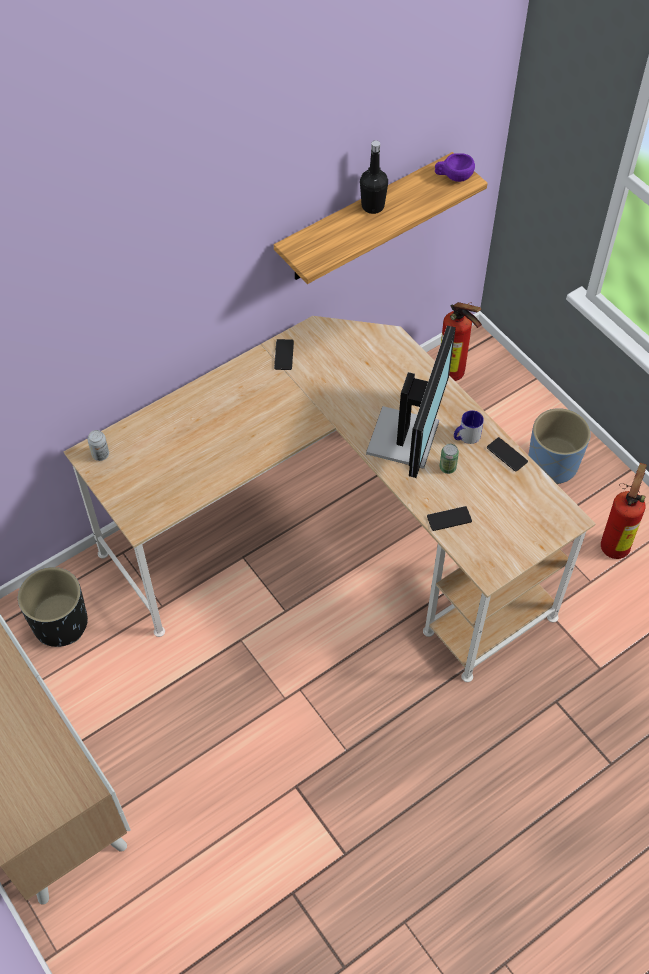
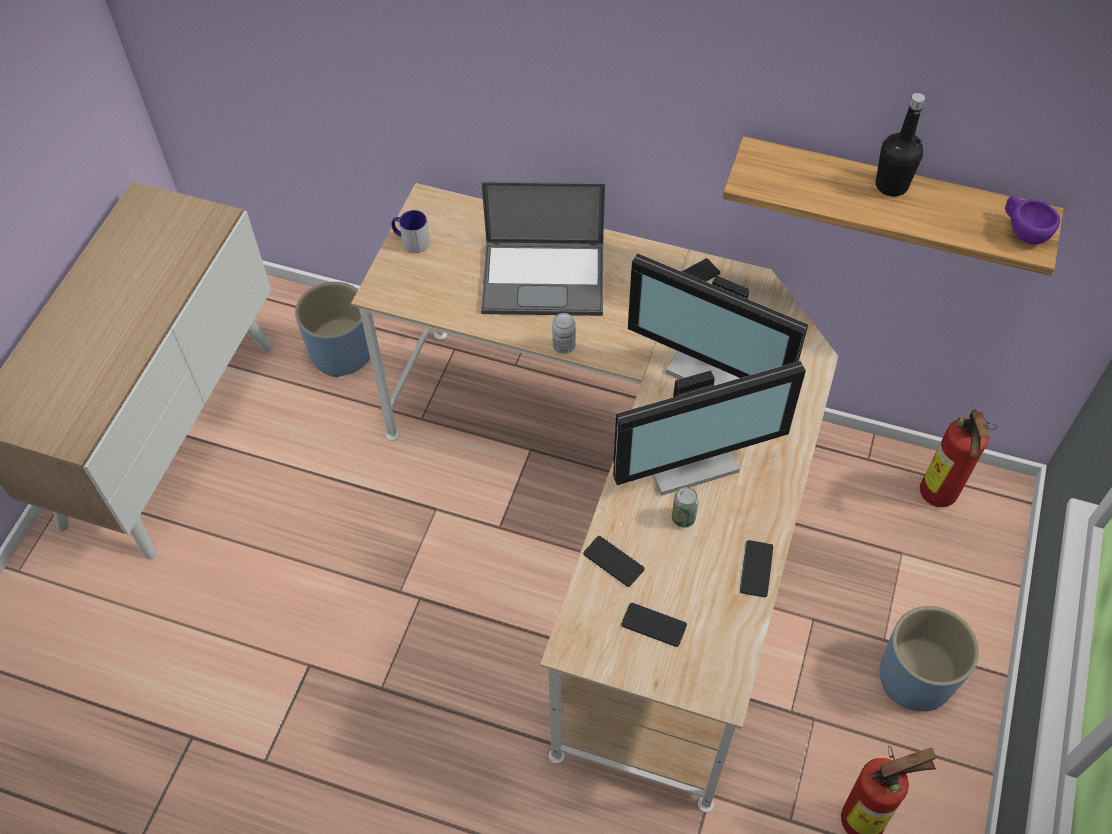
camera: 55 degrees right, 0 degrees up
(61, 624) = (341, 353): black planter -> blue planter
(100, 454) = (435, 211): can -> can (563, 346)
(213, 428) = (545, 277): none -> laptop
(357, 384) = (717, 364): none -> monitor
(466, 437) = (743, 511): mug -> mug (411, 241)
(505, 525) = (654, 625): none -> phone

